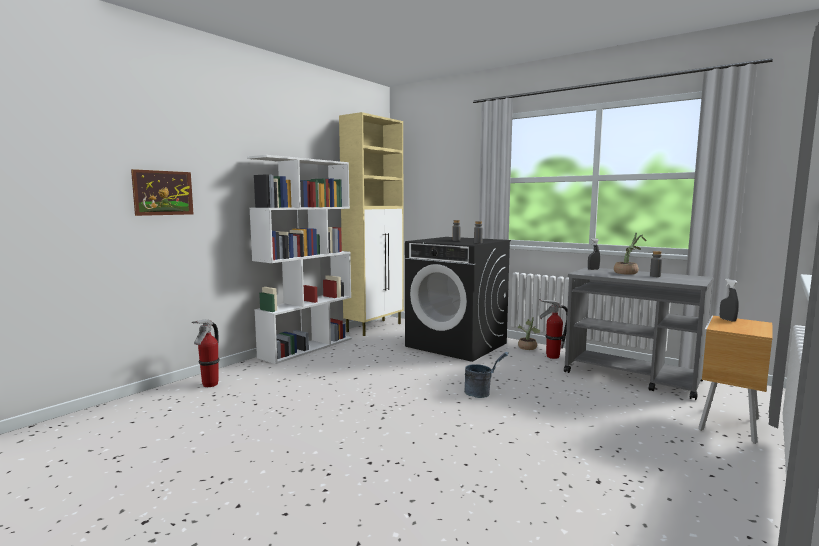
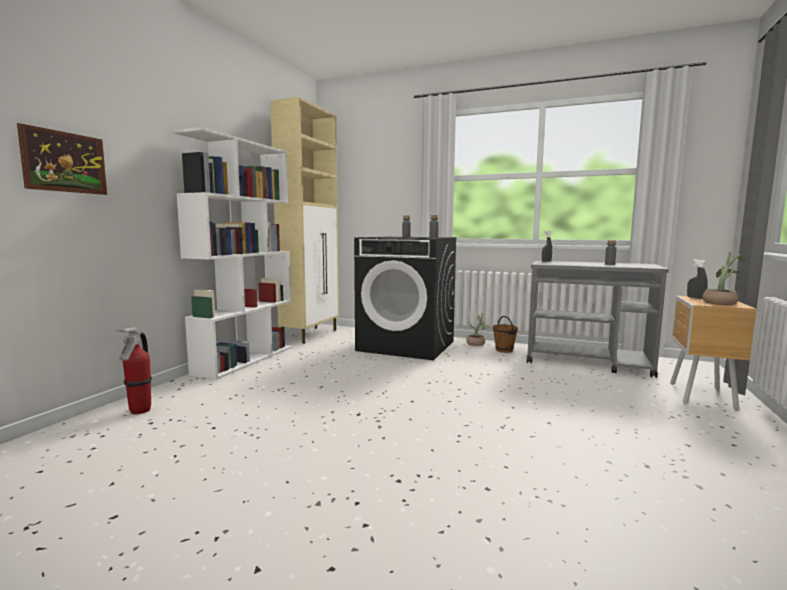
camera: 15 degrees left, 0 degrees up
(482, 393) = (466, 390): grey bucket -> none
(552, 357) = (504, 350): fire extinguisher -> brown bucket
(628, 273) = (581, 263): potted plant -> potted plant (721, 303)

